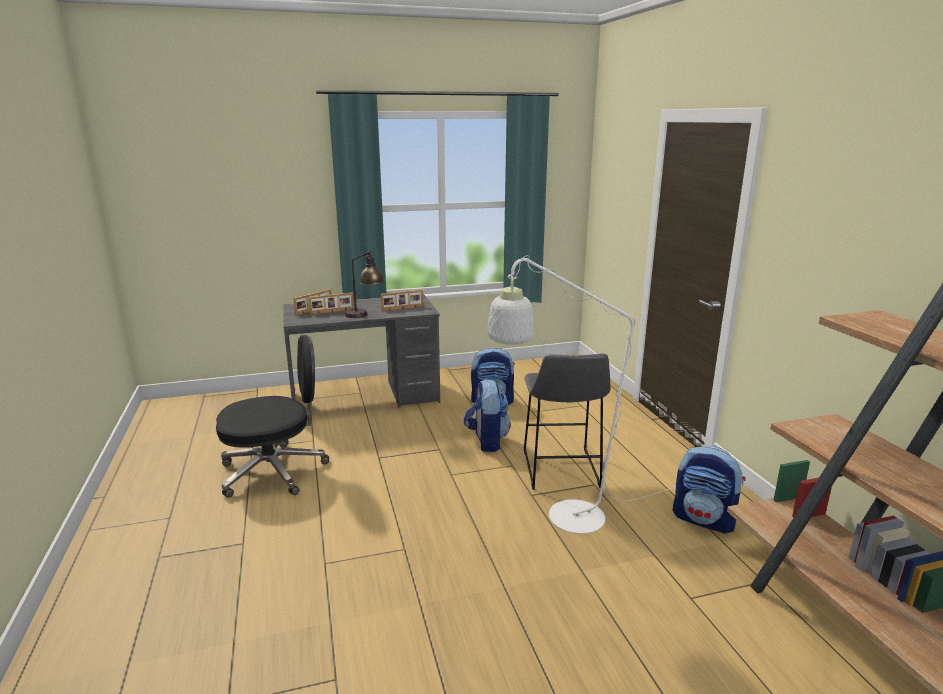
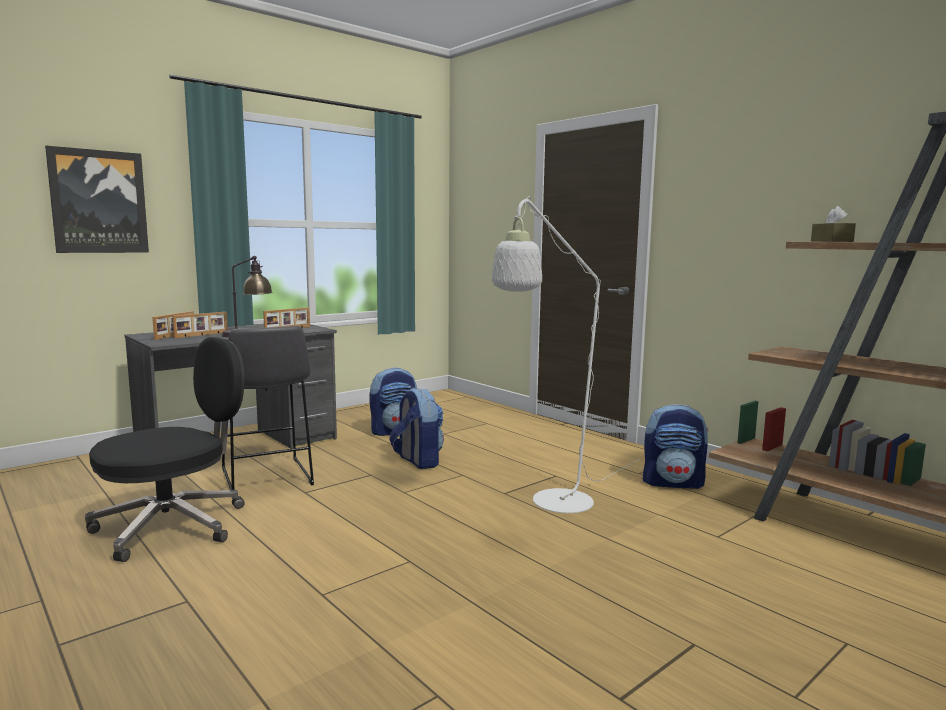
camera: 25 degrees left, 10 degrees down
(267, 199) = (99, 202): none -> picture
(560, 471) = (515, 471): grey stool -> grey stool (266, 479)
(875, 324) = (831, 241): none -> brown tissue box

